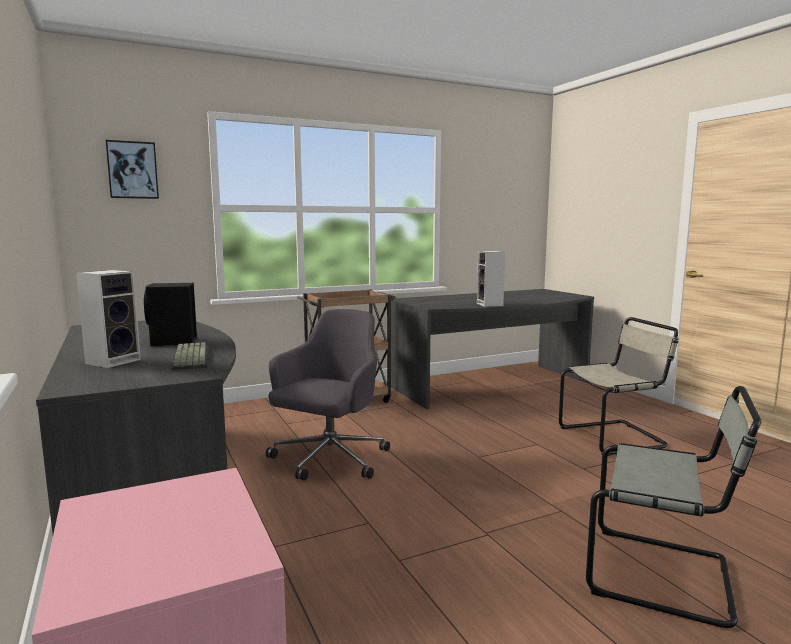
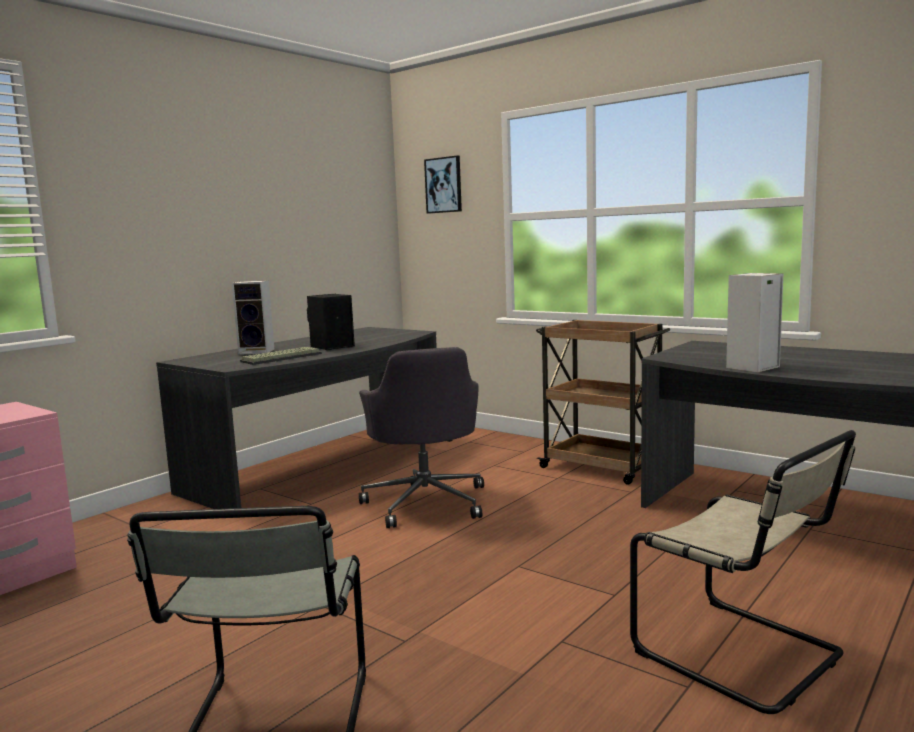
camera: 65 degrees right, 0 degrees up
(329, 459) = (426, 502): grey office chair -> grey office chair turned 75 degrees clockwise

